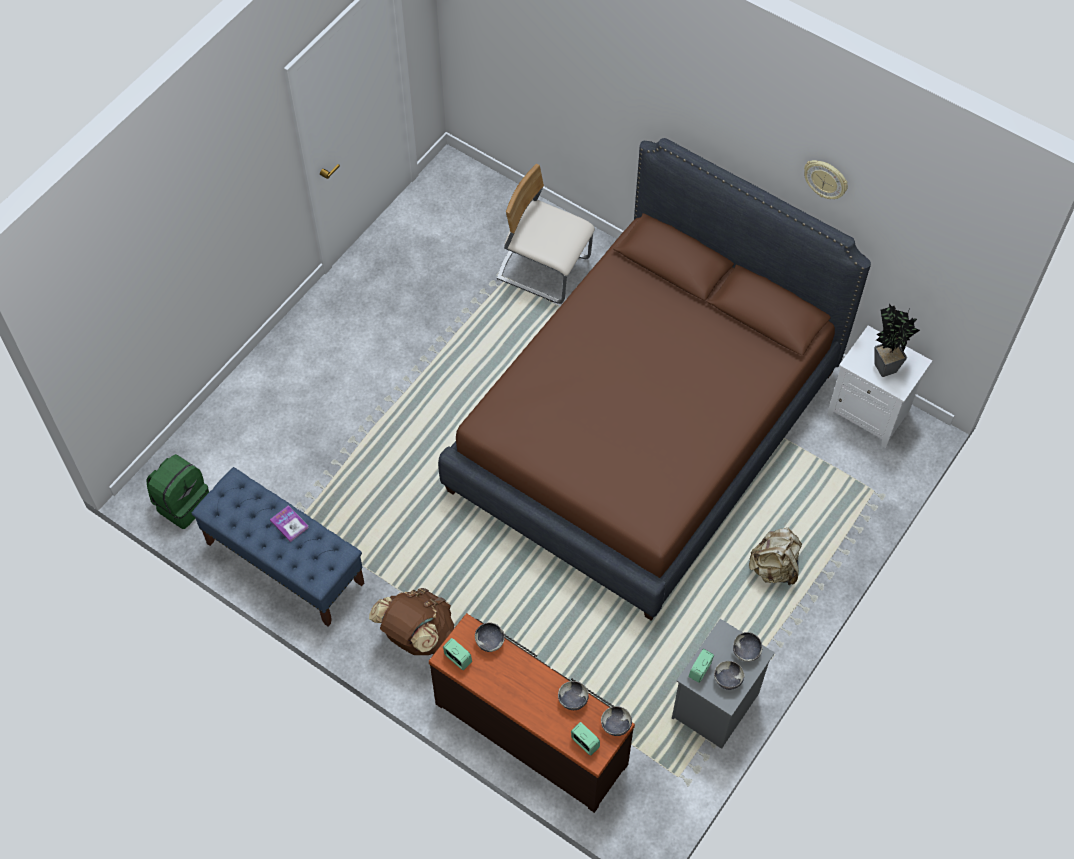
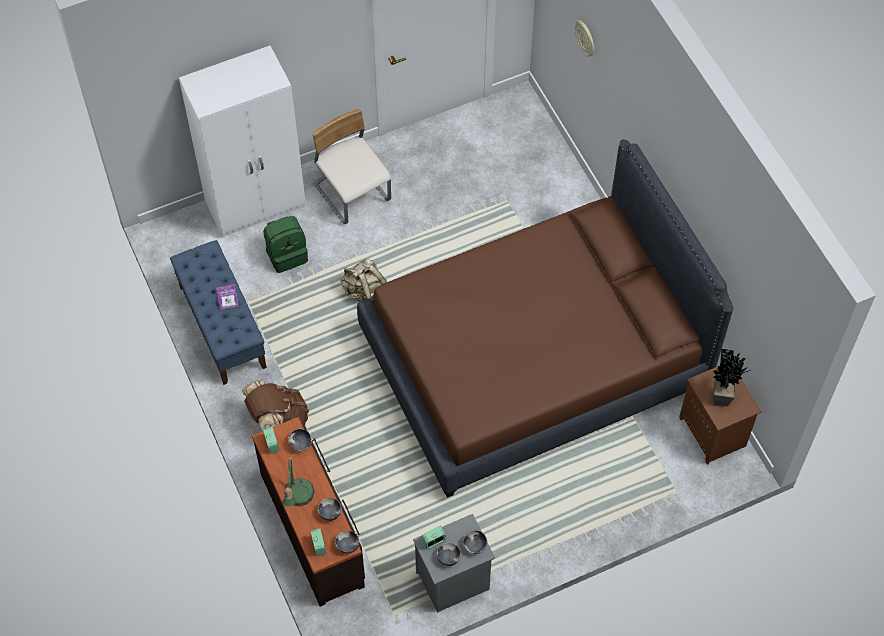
camera: 30 degrees right, 0 degrees up
(182, 503) = (181, 251): green backpack -> green backpack (287, 254)
(237, 411) = (257, 205): none -> white wardrobe
(526, 702) = (298, 497): none -> table lamp
(544, 269) = (538, 207): beige chair -> beige chair (352, 193)
(774, 567) = (562, 507): beige backpack -> beige backpack (364, 291)
(826, 179) = (720, 228): wall clock -> wall clock (585, 39)
(870, 412) = (714, 433): white nightstand -> brown nightstand

